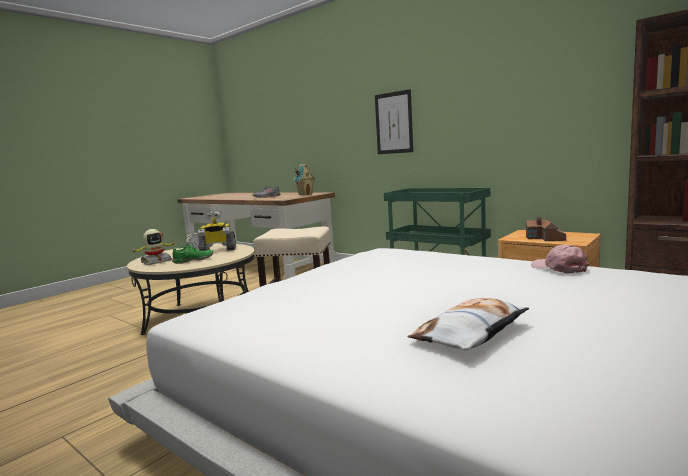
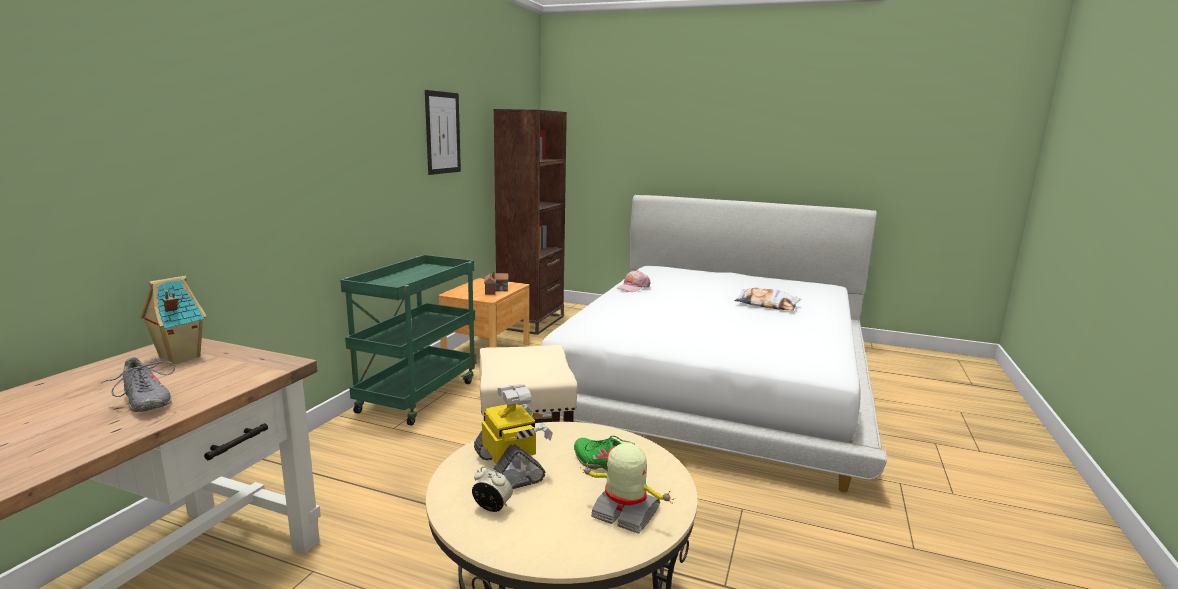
camera: 110 degrees left, 5 degrees up
(394, 123) = (297, 171): picture -> picture (443, 133)

